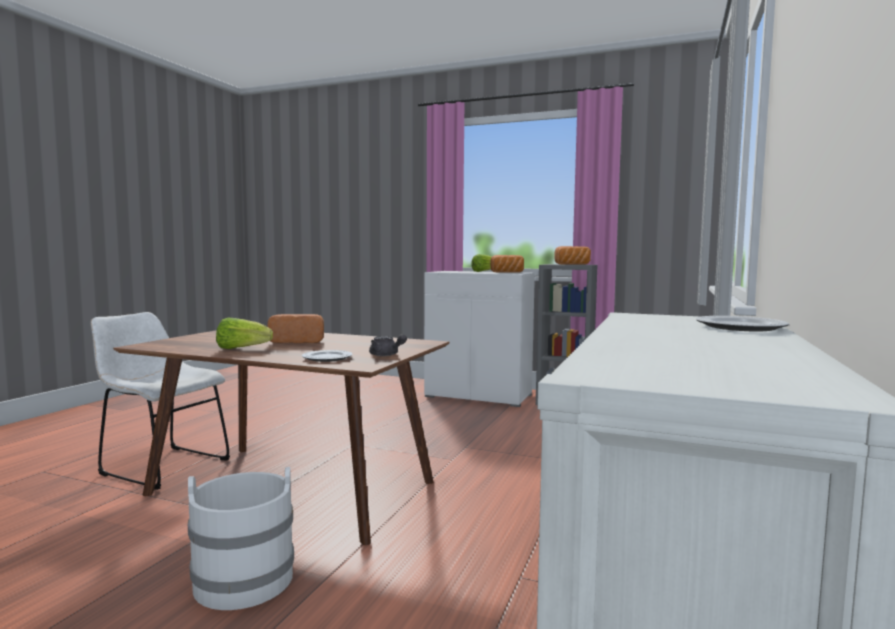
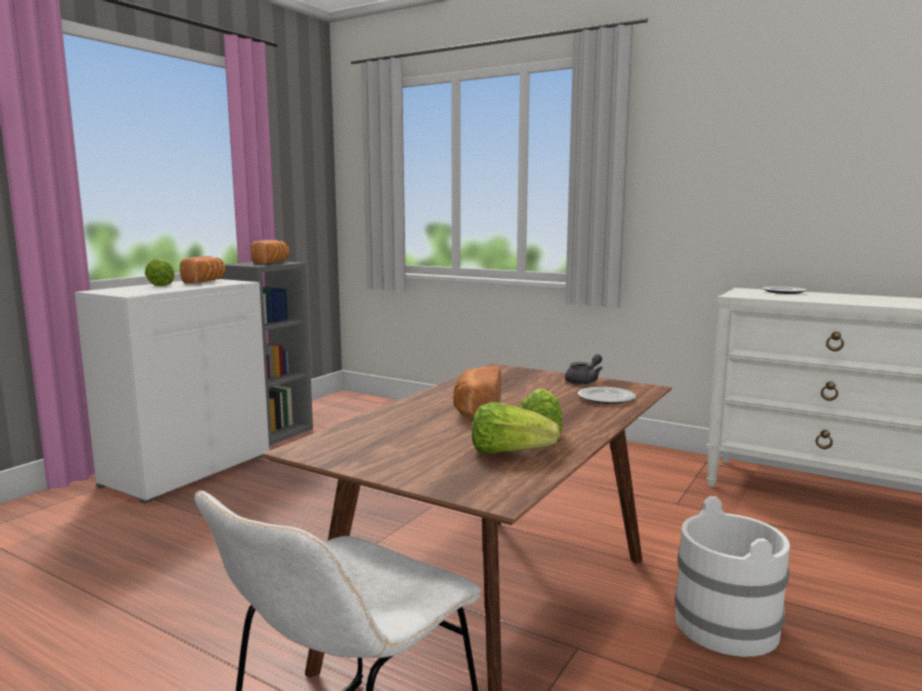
camera: 80 degrees left, 5 degrees up
(208, 345) = (509, 452): none -> lettuce

